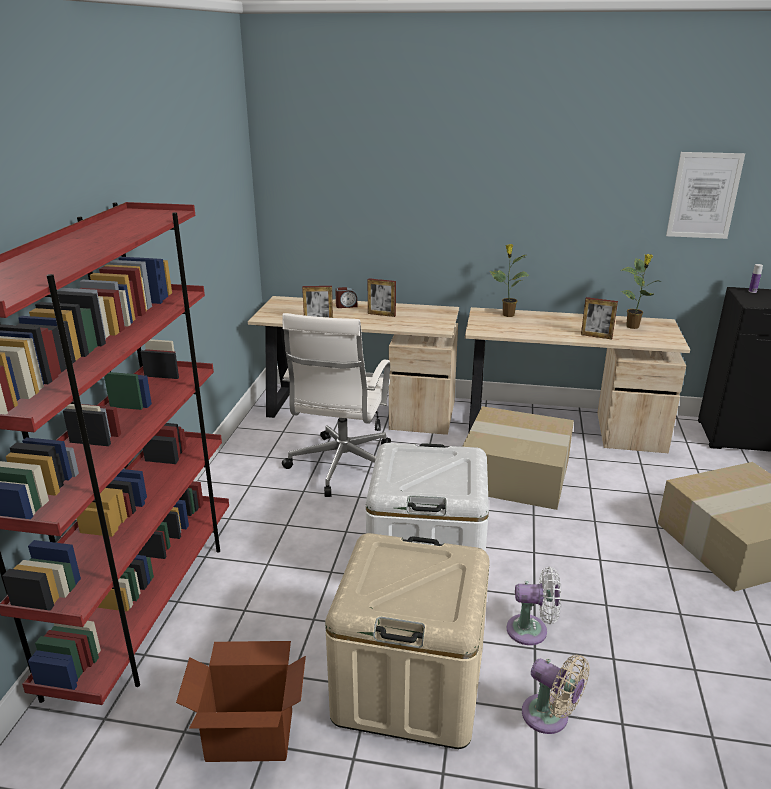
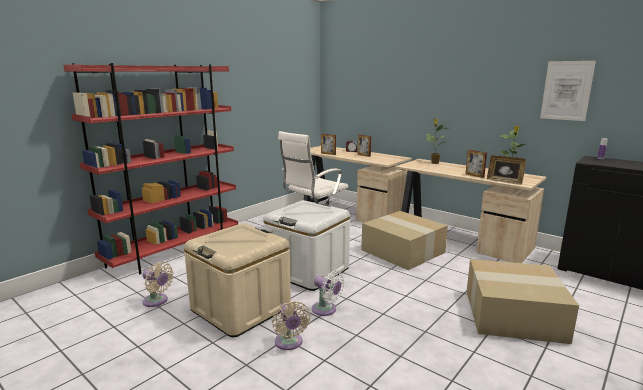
camera: 30 degrees right, 10 degrees down
(250, 734) = (157, 301): cardboard box -> beige fan
(646, 342) = (504, 181): none -> picture frame

